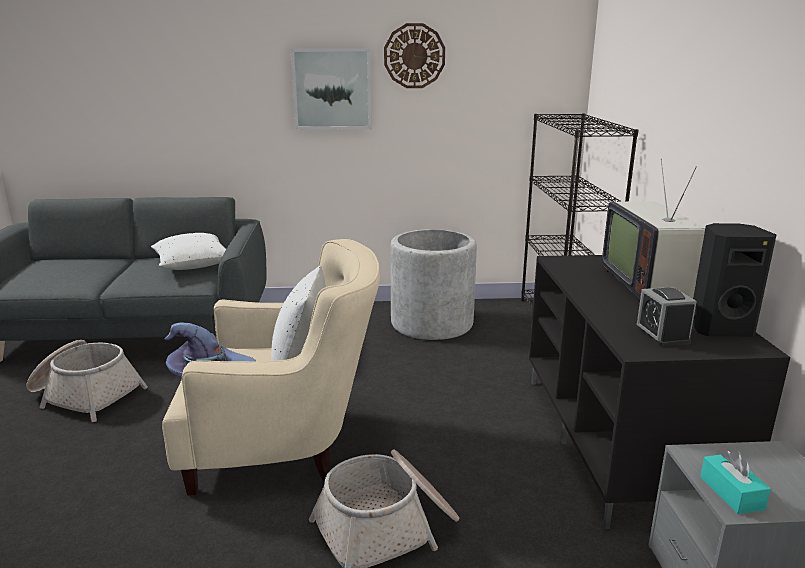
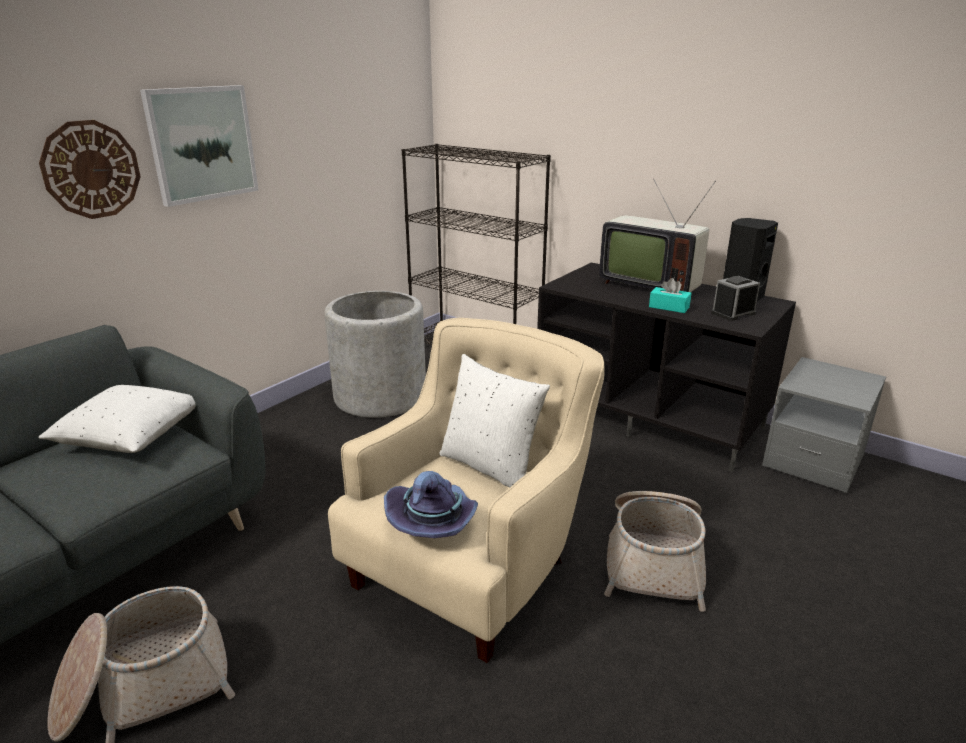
camera: 50 degrees left, 5 degrees up
(414, 56) = (287, 93): wall clock -> wall clock (91, 170)
(662, 335) = (733, 313): alarm clock -> alarm clock turned 120 degrees clockwise
(731, 493) = (842, 395): turquoise tissue box -> turquoise tissue box (669, 307)

